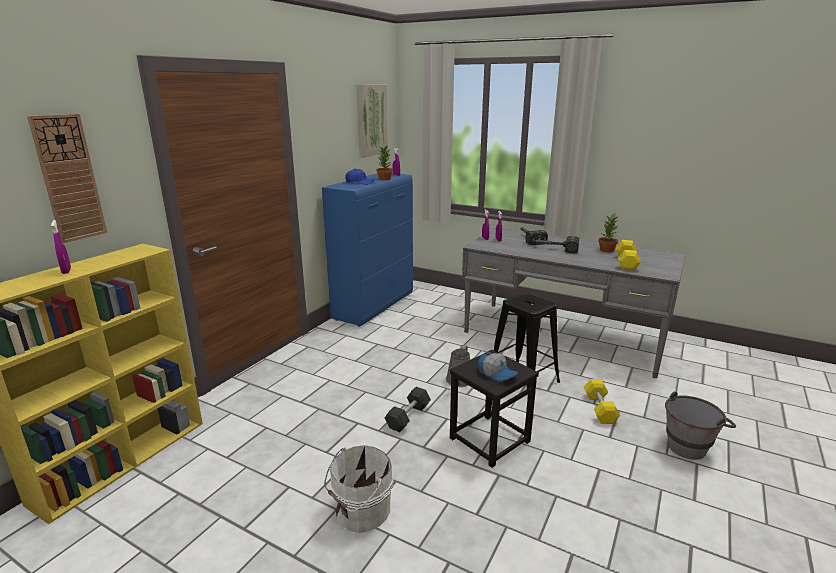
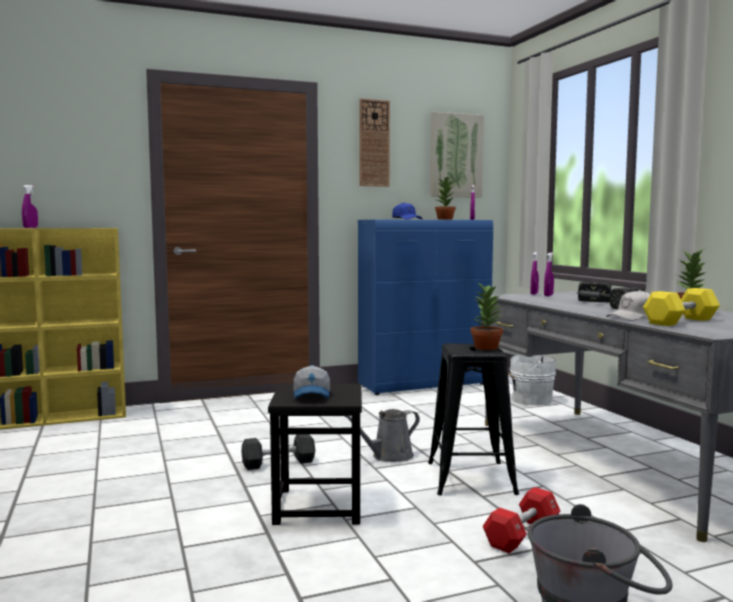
camera: 40 degrees right, 15 degrees down
(69, 178) = (64, 160): wall clock -> wall clock (374, 143)
(360, 511) = (105, 502): white bucket -> white bucket (529, 400)
(534, 299) = (486, 347): none -> potted plant
(599, 409) = (522, 534): yellow dumbbell -> red dumbbell
(600, 262) = (633, 317): none -> white cap

